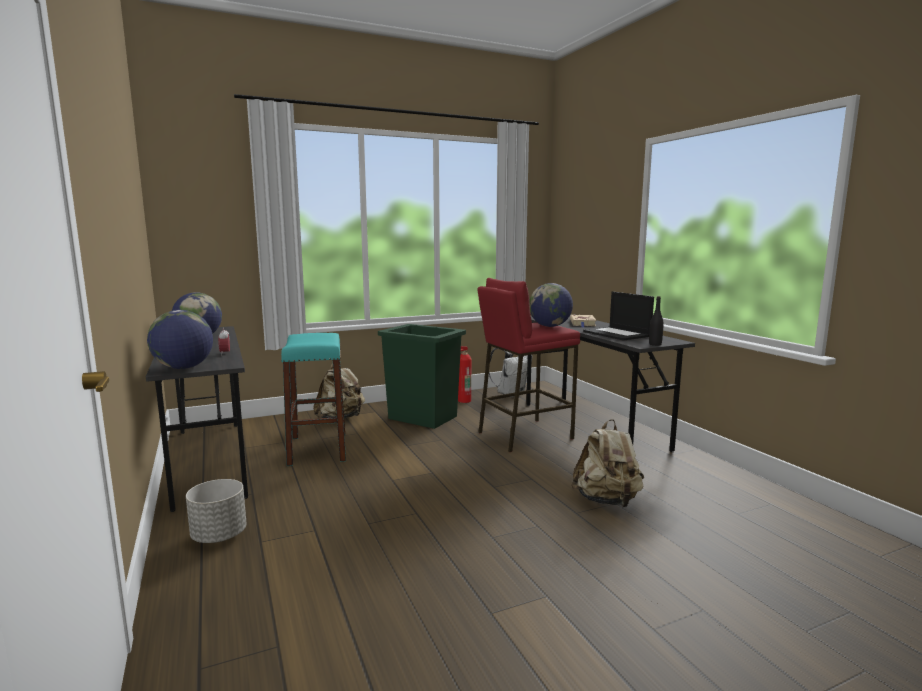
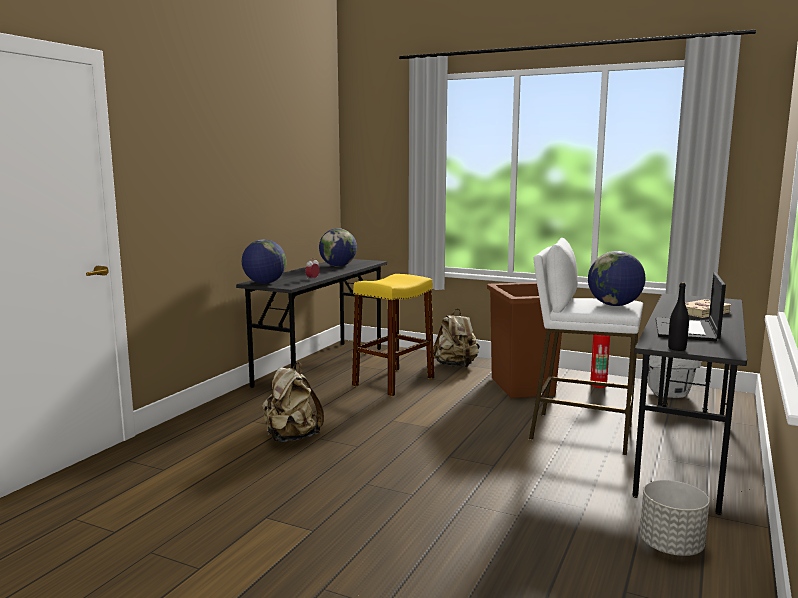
camera: 50 degrees right, 0 degrees up
(219, 536) = (243, 409): grey planter -> grey planter (671, 547)
(318, 449) = (393, 382): turquoise stool -> yellow stool
(423, 418) = (522, 386): green trash can -> brown trash can
(524, 435) = (580, 432): red stool -> white stool
(607, 501) = (514, 510): beige backpack -> beige backpack (291, 438)

